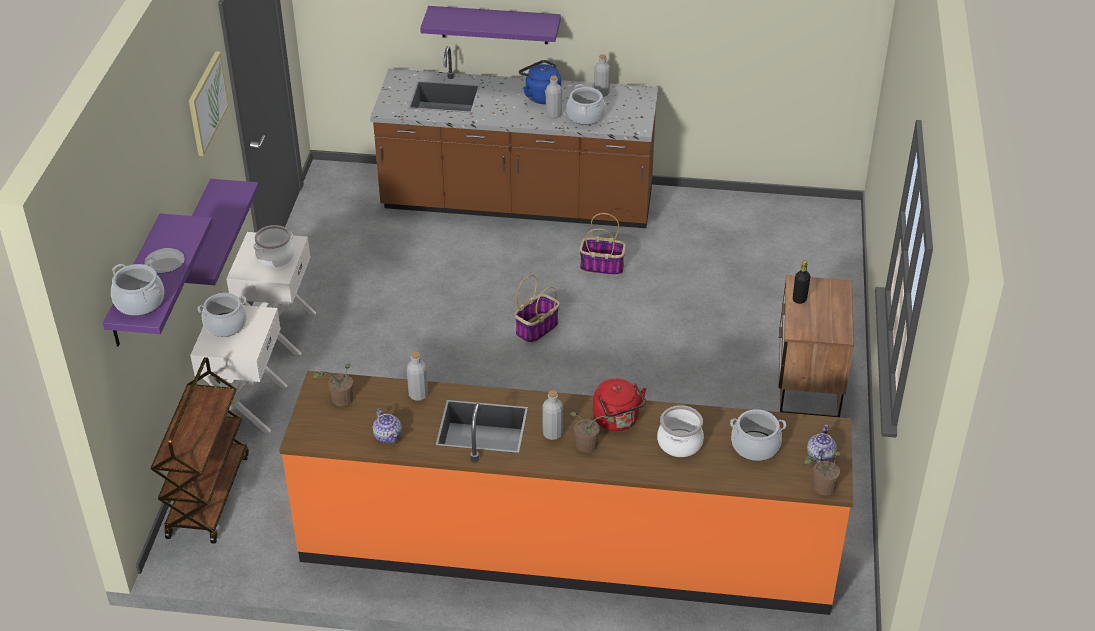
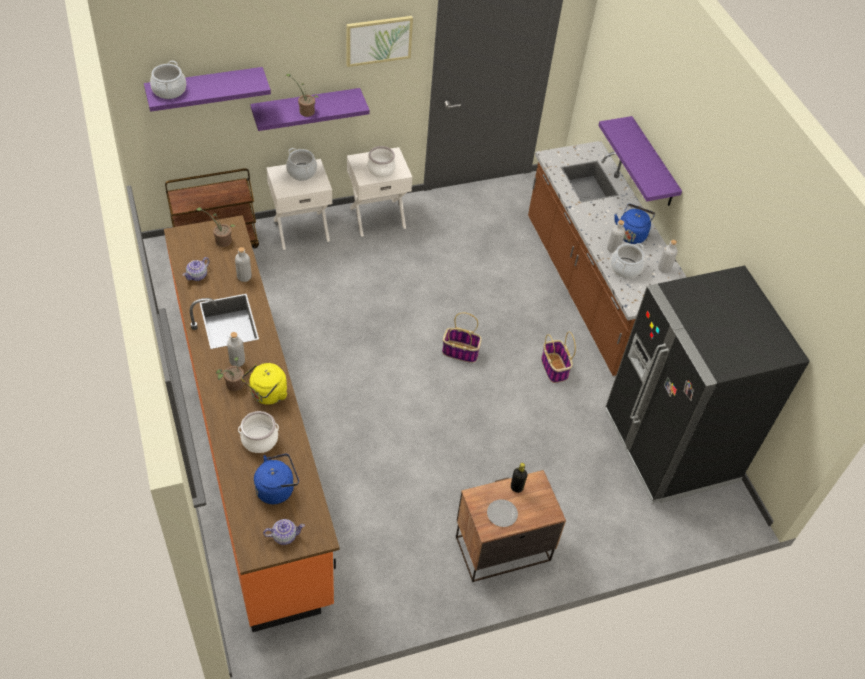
camera: 60 degrees right, 10 degrees up
(165, 262) = (214, 86): plate -> plate (502, 514)
(617, 421) = (267, 395): red kettle -> yellow kettle
(744, 225) = (669, 447): none -> black fridge
(755, 446) = (277, 489): cooking pot -> blue kettle
(820, 487) = (248, 545): potted plant -> potted plant (305, 110)

